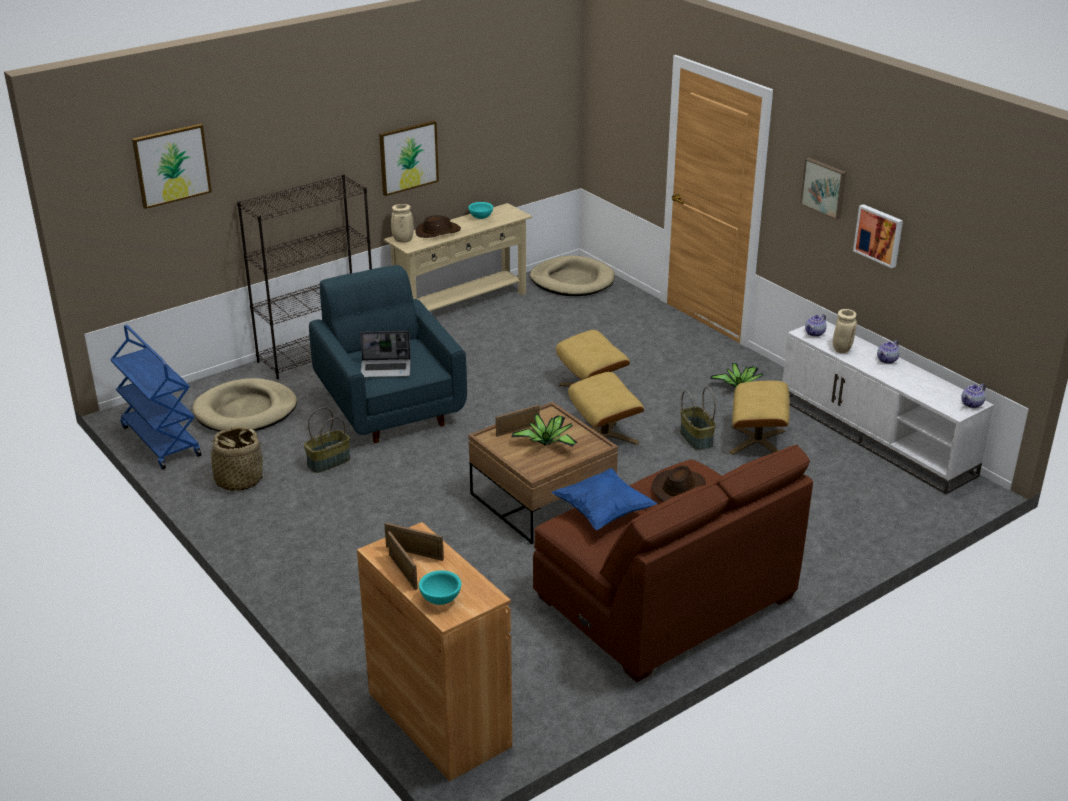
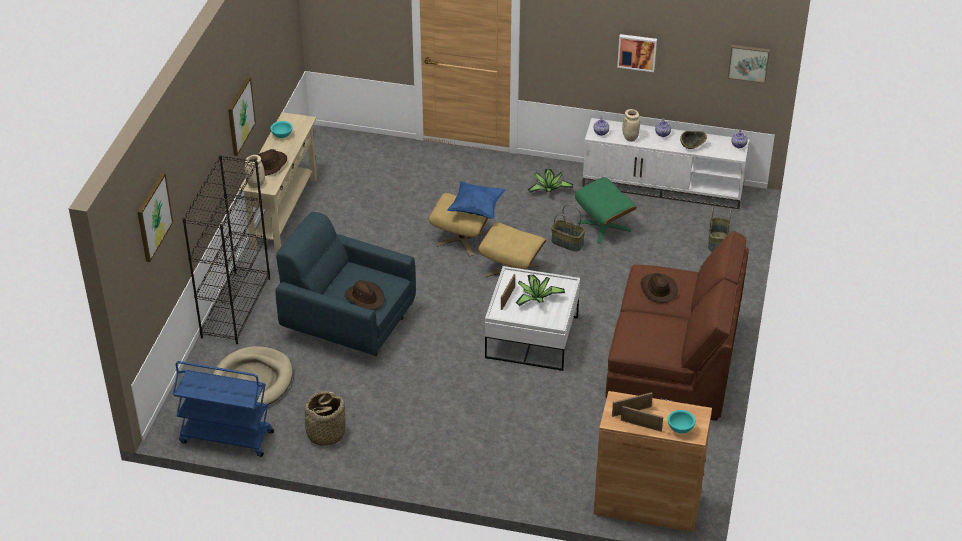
camera: 40 degrees left, 10 degrees up
(328, 462) = (366, 387): basket -> basket (718, 242)
(386, 369) = (365, 297): laptop -> brown hat
(542, 500) = (532, 337): brown coffee table -> white coffee table
(572, 281) = (335, 151): beige dog bed -> none
(603, 512) = (639, 328): blue pillow -> blue pillow (476, 208)
(758, 442) = (604, 226): beige ottoman -> green ottoman
(824, 187) = (582, 28): picture -> picture (748, 62)
(907, 384) = (691, 147): none -> bowl

